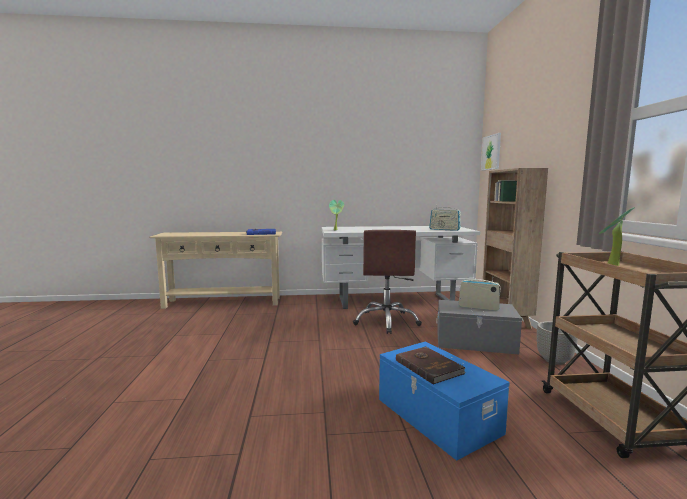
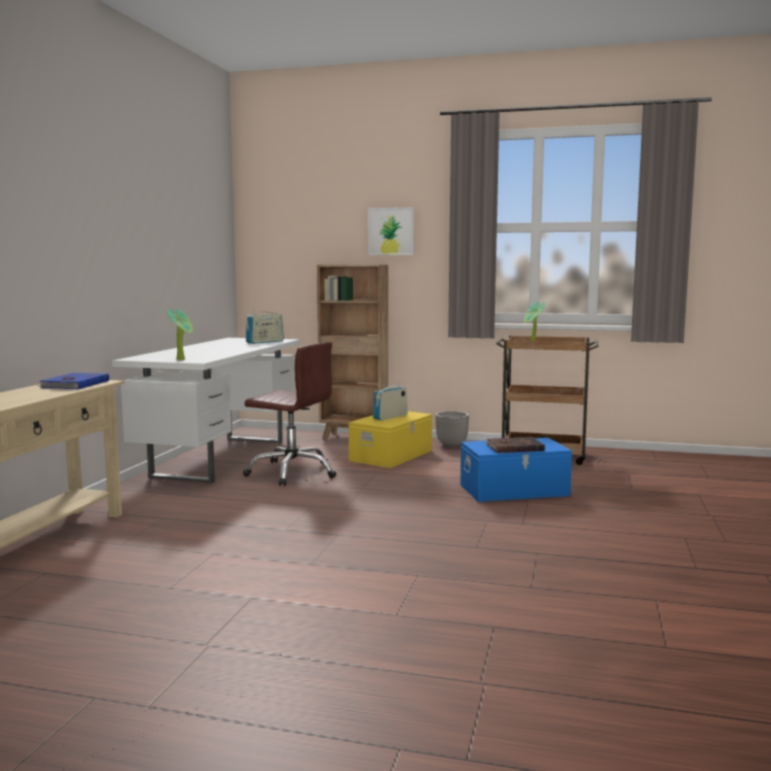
camera: 70 degrees left, 0 degrees up
(475, 342) = (392, 455): grey storage box -> yellow storage box
(491, 152) = (264, 237): picture -> picture (391, 231)

